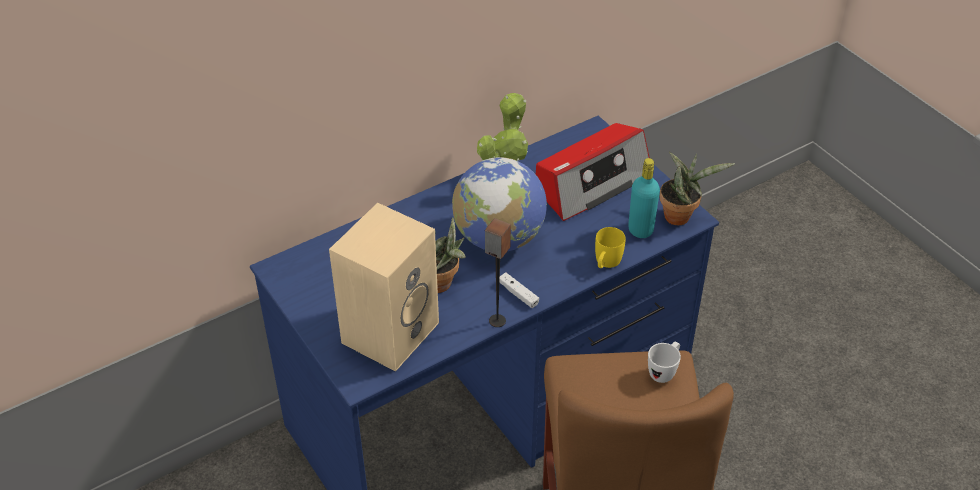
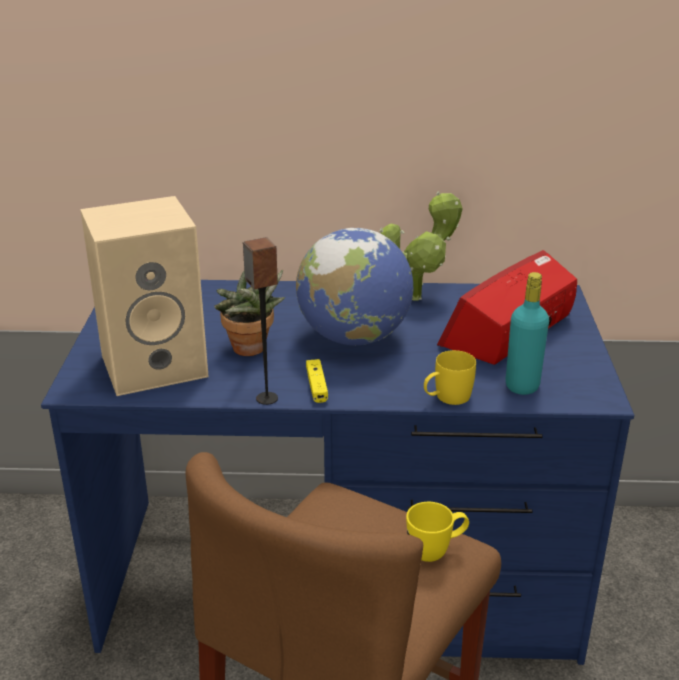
camera: 35 degrees right, 15 degrees down
(518, 294) = (316, 386): white game controller -> yellow game controller
(591, 183) = (508, 330): radio -> radio turned 135 degrees clockwise
(664, 371) = (436, 551): white mug -> yellow mug
(680, 215) = (587, 391): potted plant -> none

